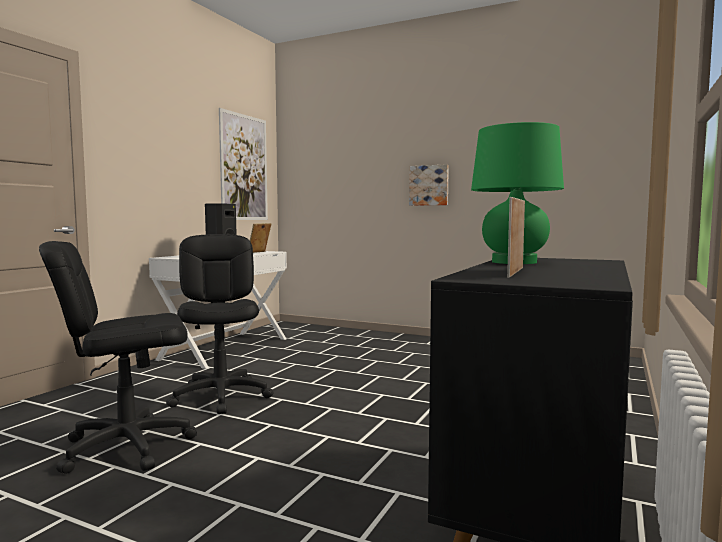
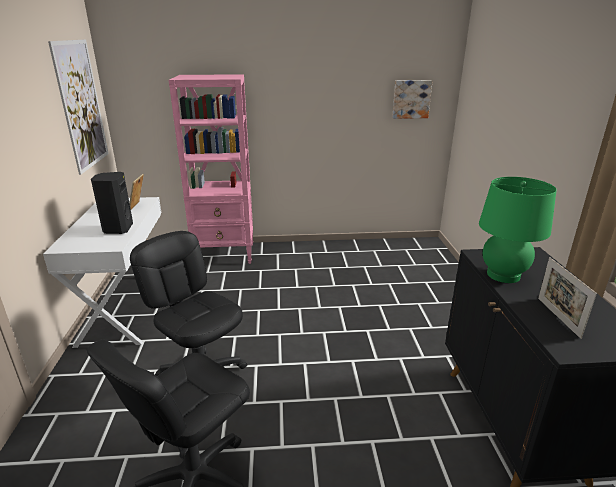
camera: 30 degrees left, 20 degrees up
(354, 335) = (225, 254): none -> pink bookcase
(429, 185) = (280, 114): picture -> picture (411, 99)

